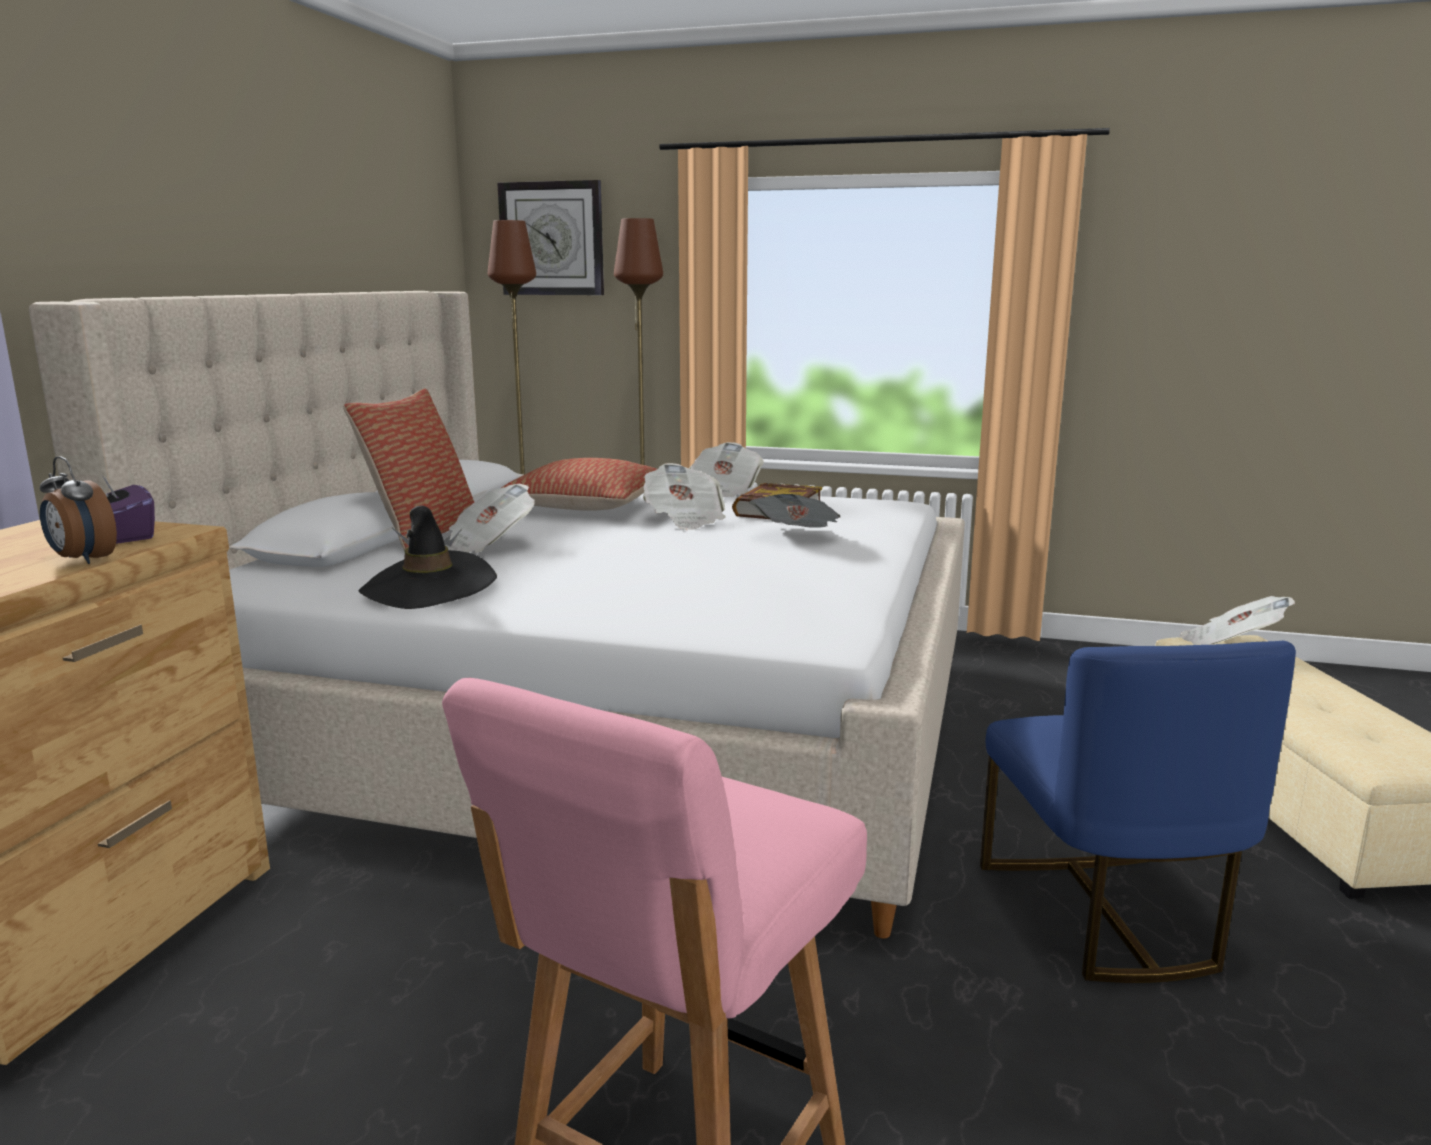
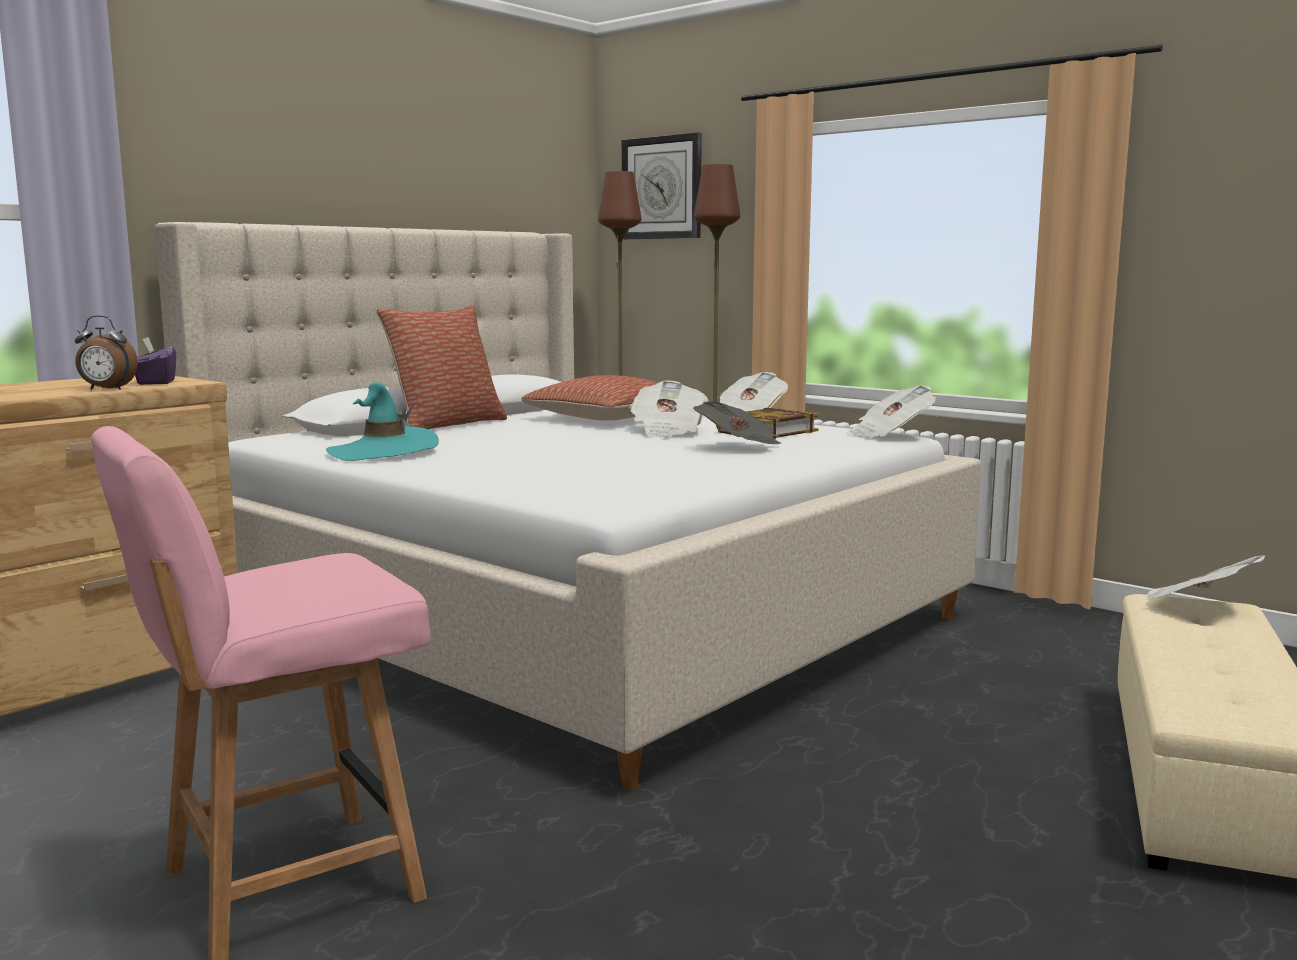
camera: 25 degrees right, 5 degrees down
(82, 560) = (106, 389): alarm clock -> alarm clock turned 60 degrees counterclockwise
(429, 588) = (383, 452): black hat -> turquoise hat
(486, 545) = (475, 434): newspaper -> newspaper (889, 435)
(1105, 914) = (854, 820): blue chair -> none

